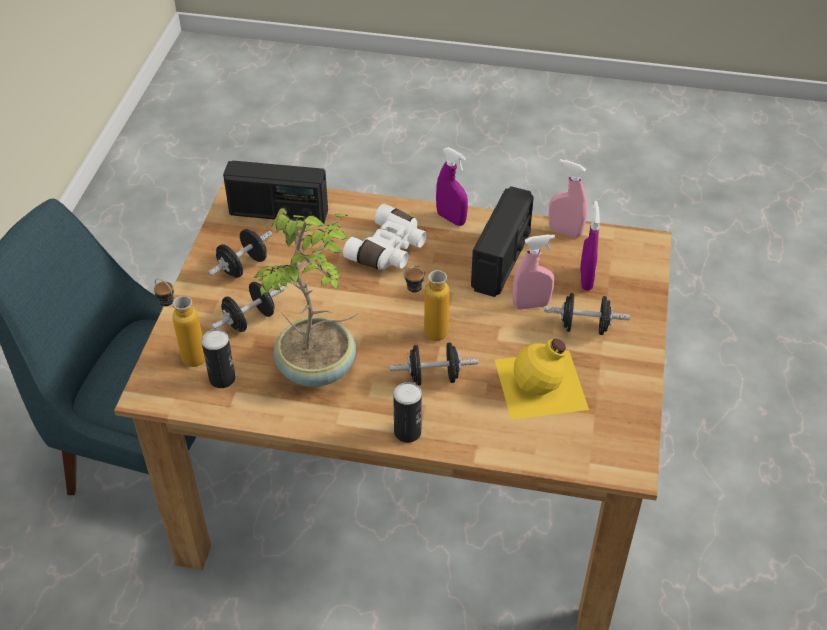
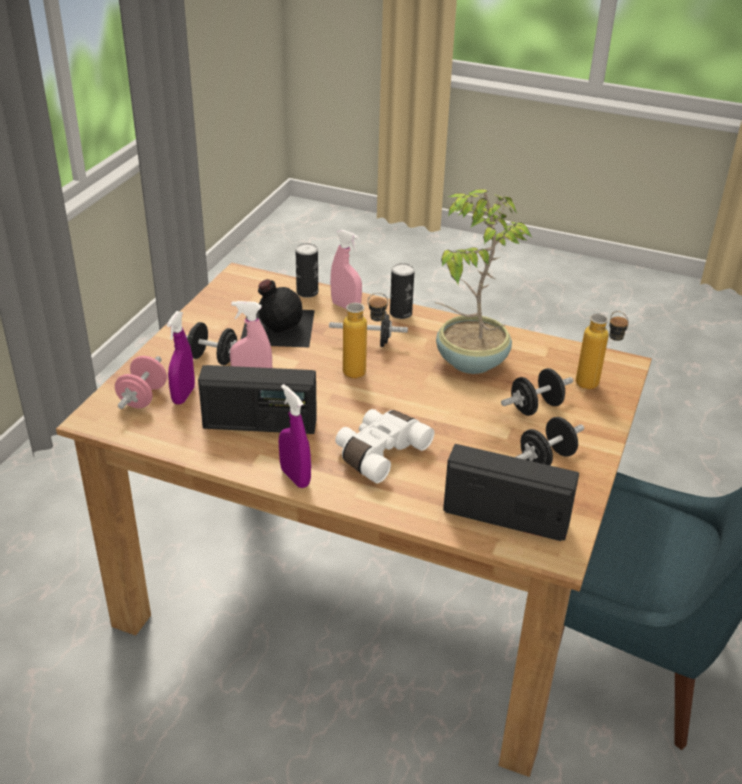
camera: 170 degrees left, 10 degrees down
(222, 378) = (558, 365): can -> can (307, 292)
(501, 261) = (260, 424): radio -> radio turned 120 degrees counterclockwise
(542, 385) = (276, 326): yellow bottle -> black bottle
(565, 232) = (172, 444): pink spray bottle -> pink spray bottle (346, 306)
(620, 271) = (143, 397): none -> pink dumbbell

